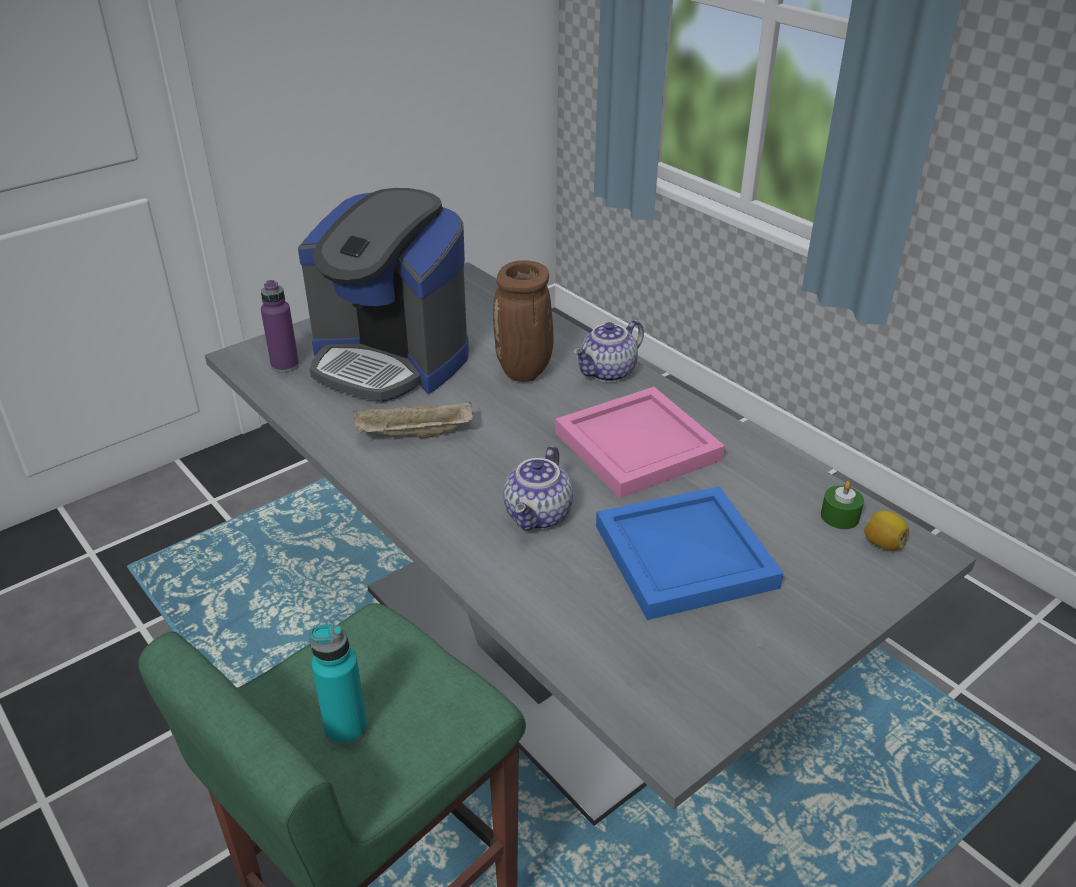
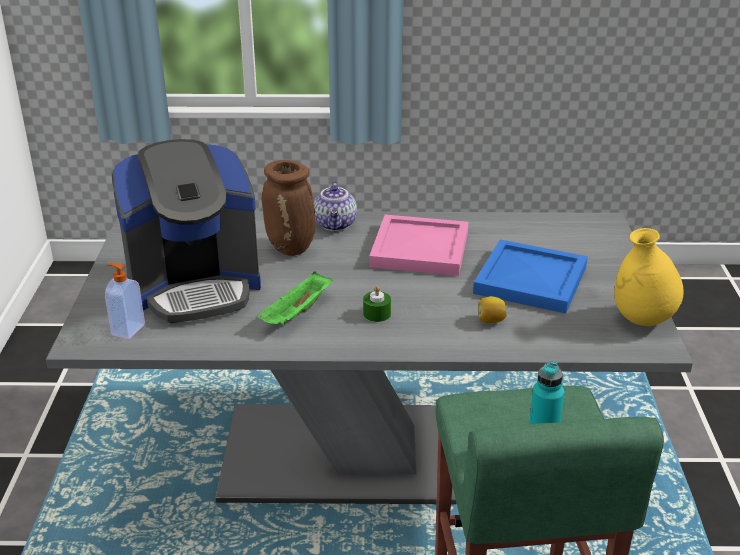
camera: 50 degrees left, 5 degrees down
(285, 365) = (127, 329): purple bottle -> soap dispenser
(413, 435) = (297, 314): beige tray -> green tray
(539, 516) = (440, 306): teapot -> none
(719, 699) = (642, 320): none -> yellow vase
(839, 516) = (554, 226): green candle -> green candle (377, 314)
(882, 544) = (586, 227): lemon -> lemon (490, 321)

